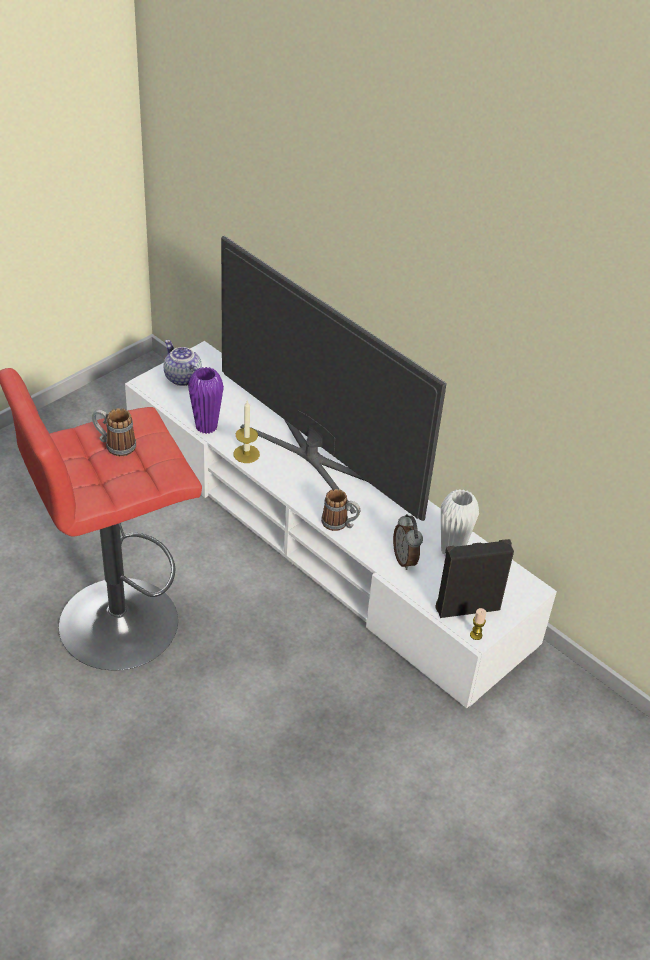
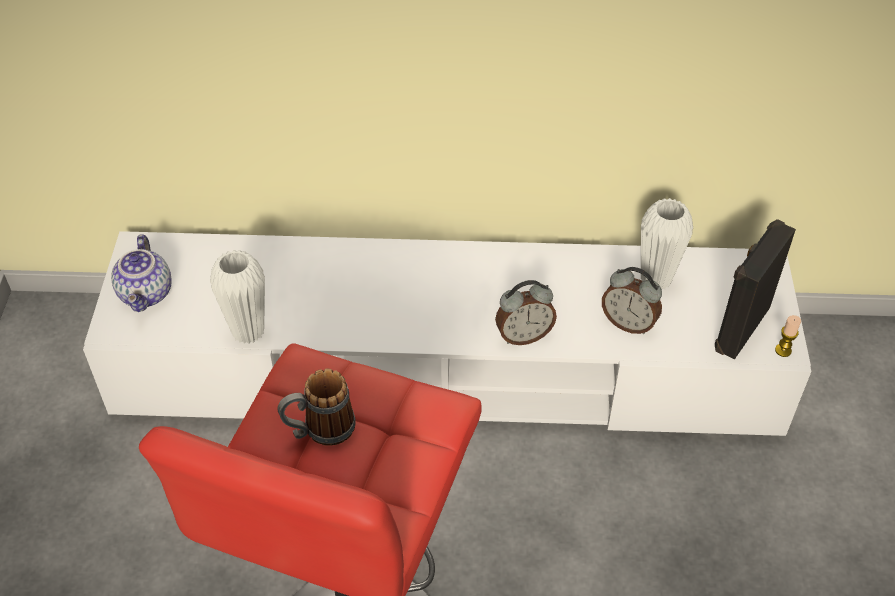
camera: 40 degrees left, 5 degrees up
(181, 378) = (147, 294): teapot -> teapot turned 105 degrees counterclockwise
(206, 427) = (248, 331): purple vase -> white vase
(246, 454) = (332, 330): candle -> none
(315, 456) = (407, 279): television -> none
(339, 524) = (523, 335): mug -> alarm clock

